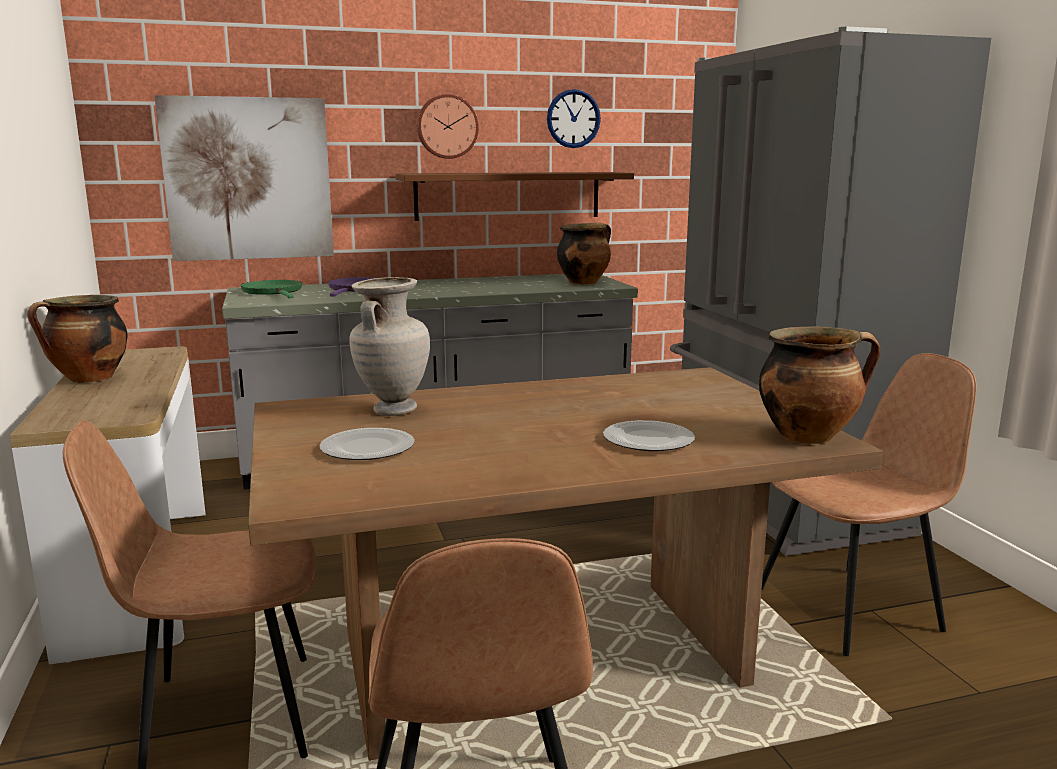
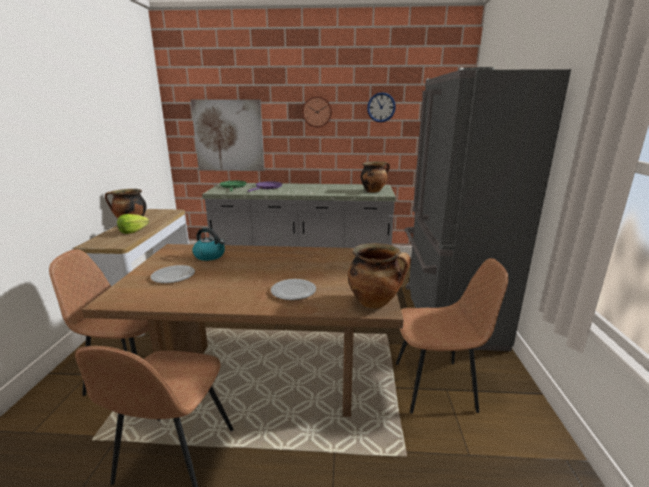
camera: 20 degrees right, 5 degrees up
(123, 393) = (133, 231): none -> lettuce
(393, 410) = (210, 256): beige vase -> kettle
(508, 195) = (346, 145): brown shelf -> none

